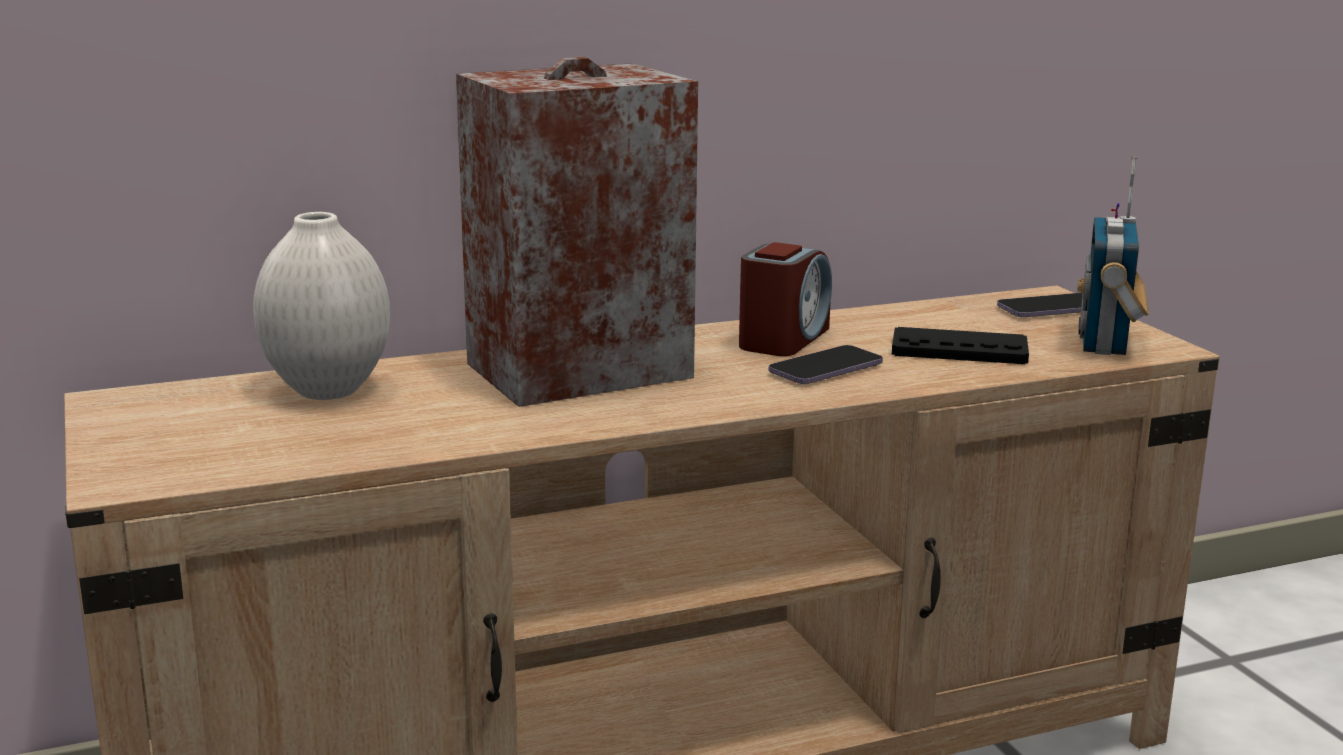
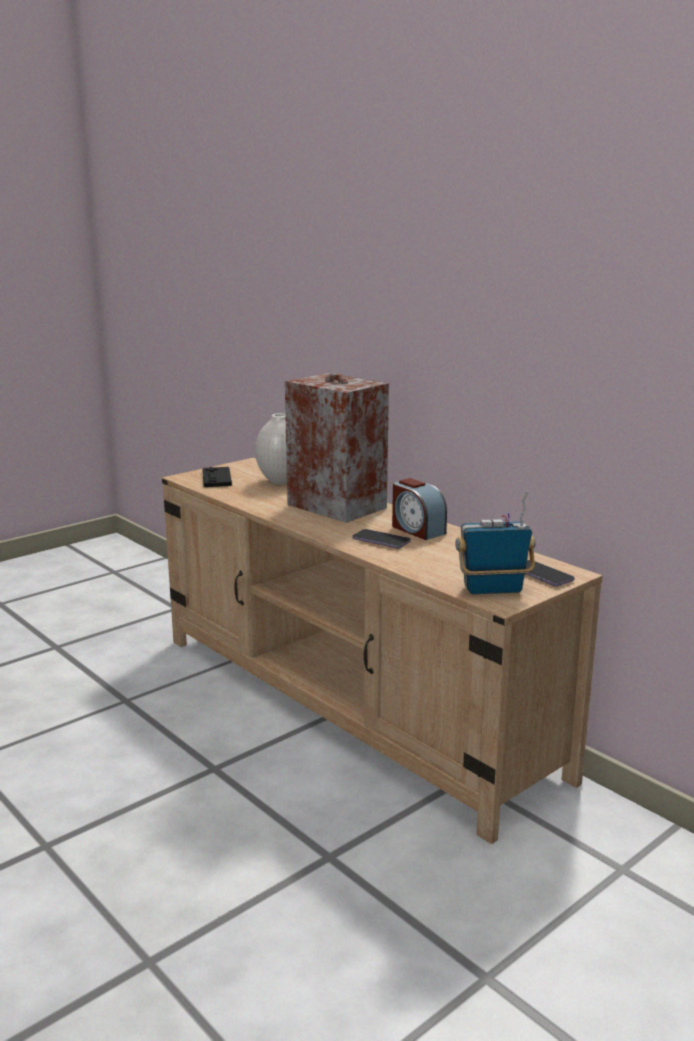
camera: 70 degrees right, 0 degrees up
(783, 339) = (417, 530): alarm clock -> alarm clock turned 45 degrees clockwise
(959, 349) = (440, 561): black game controller -> black game controller (216, 478)

